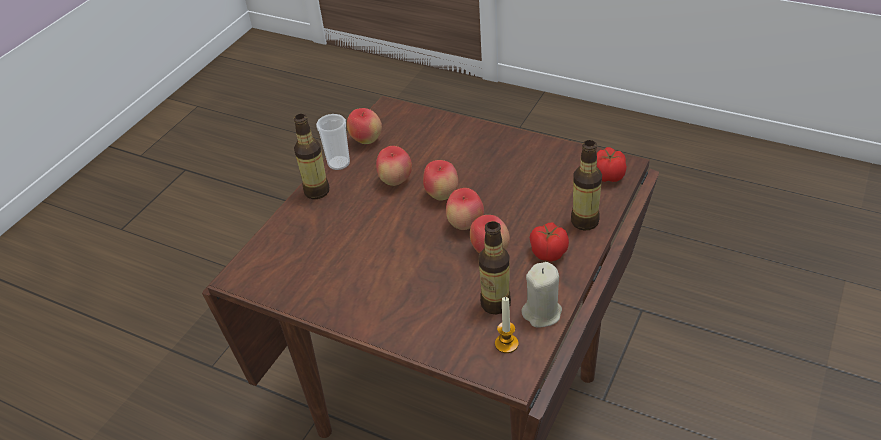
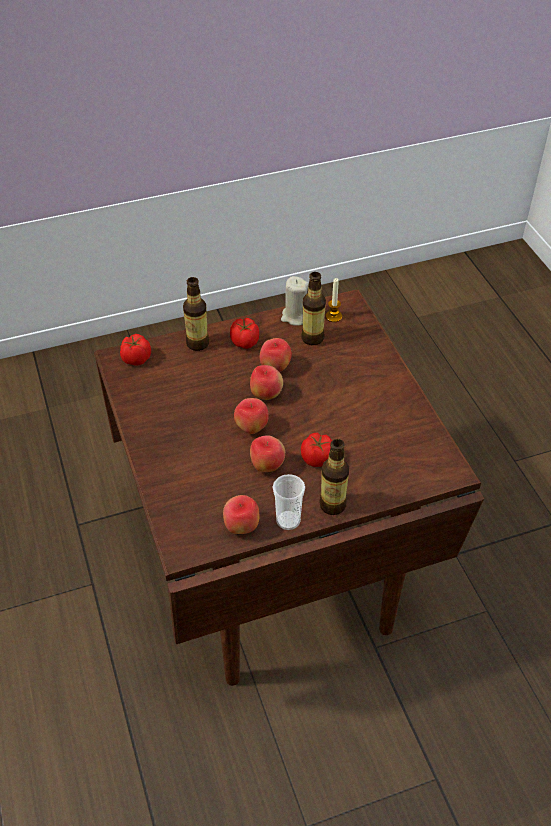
camera: 140 degrees left, 5 degrees up
(362, 211) = (318, 459): none -> tomato

